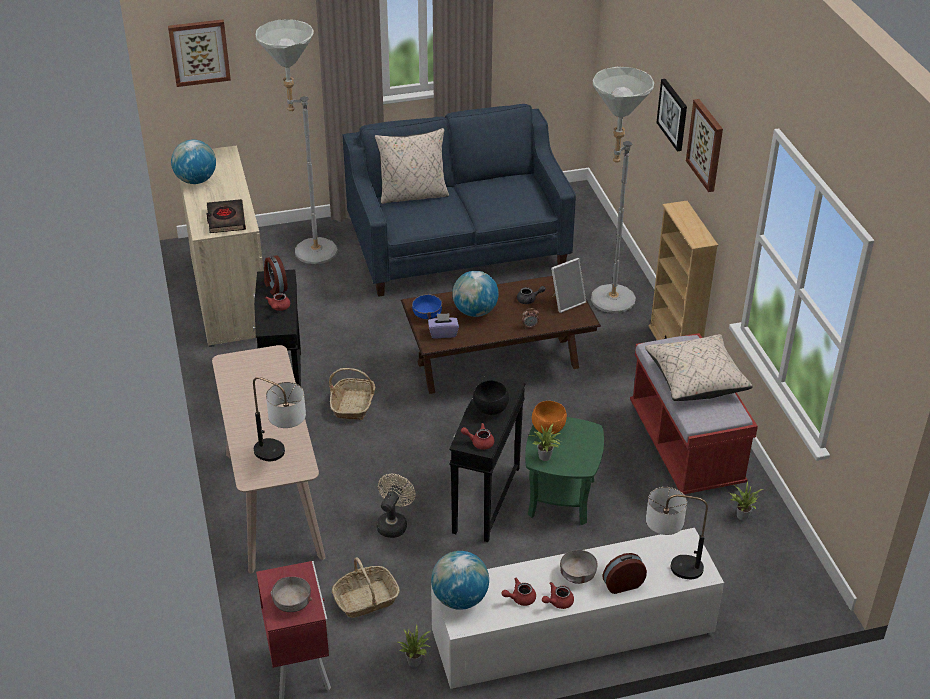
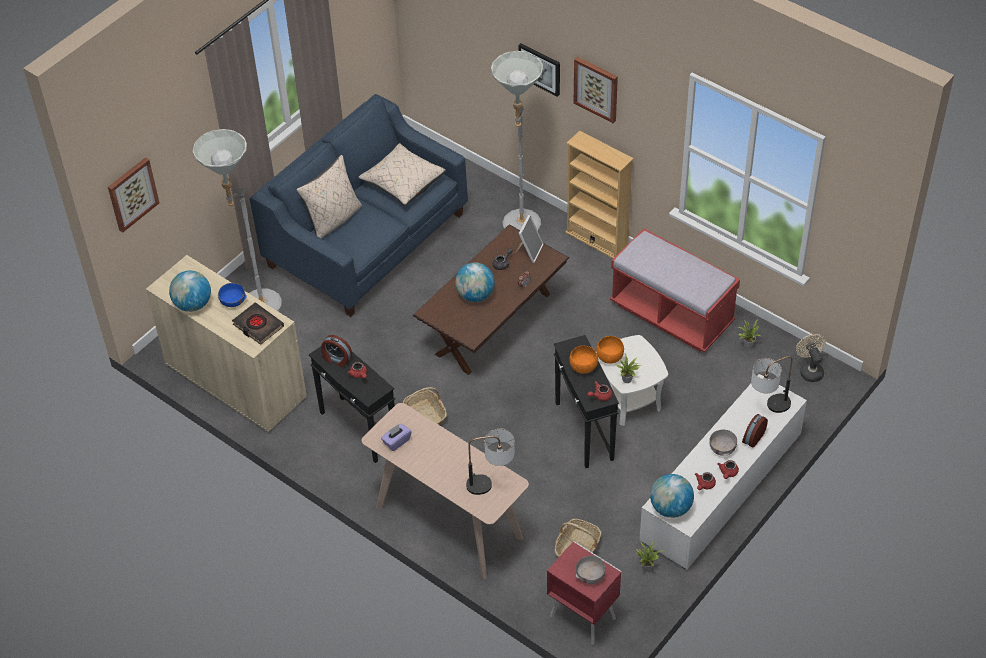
camera: 35 degrees left, 10 degrees up
(393, 523) = (541, 485): beige fan -> beige fan (809, 370)
(427, 314) = (444, 316): blue bowl -> blue bowl (232, 300)
(443, 333) = (471, 325): purple tissue box -> purple tissue box (396, 441)
(490, 410) = (583, 368): black bowl -> orange bowl
(561, 497) = (629, 400): green side table -> white side table
(695, 379) = (676, 266): beige pillow -> beige pillow (403, 183)

